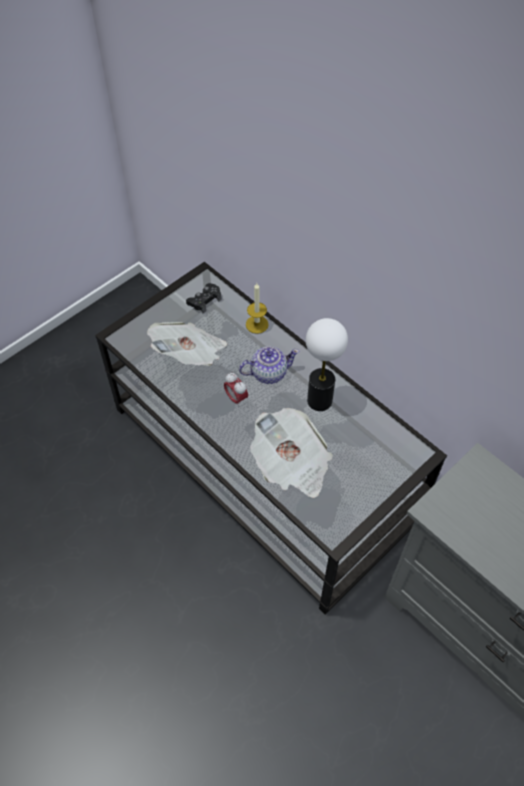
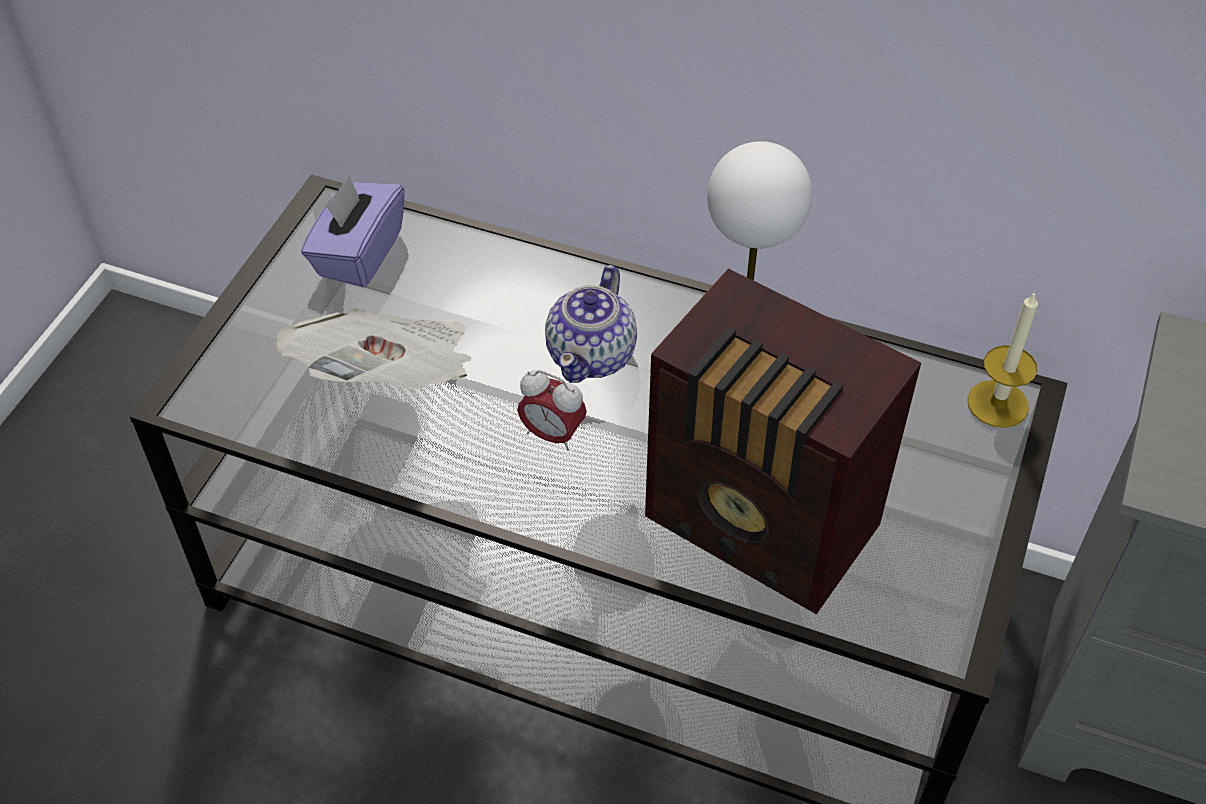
camera: 25 degrees left, 5 degrees down
(204, 300) = (358, 254): black game controller -> purple tissue box
(257, 324) = (508, 263): candle -> candle (997, 404)
(268, 373) = (592, 355): teapot -> teapot turned 150 degrees clockwise
(292, 464) = (763, 528): newspaper -> radio

